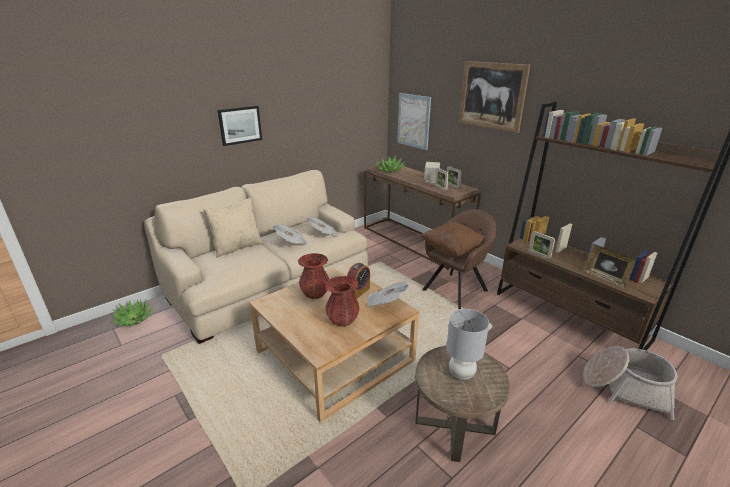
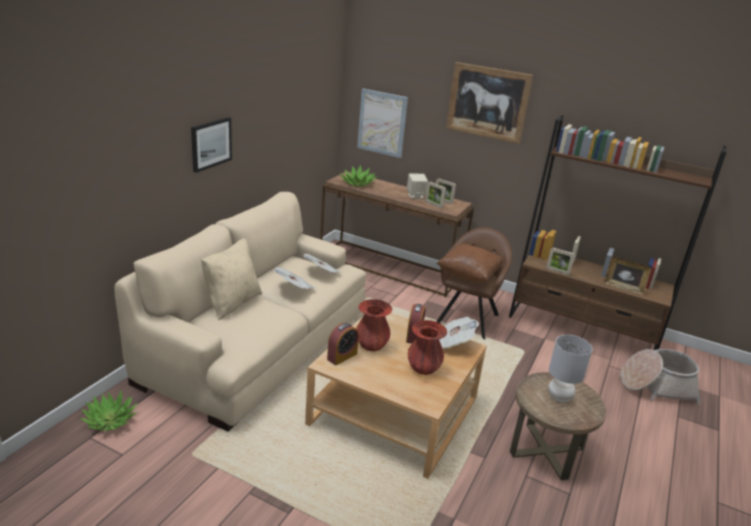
camera: 25 degrees left, 0 degrees up
(283, 298) = (342, 356): none -> alarm clock

